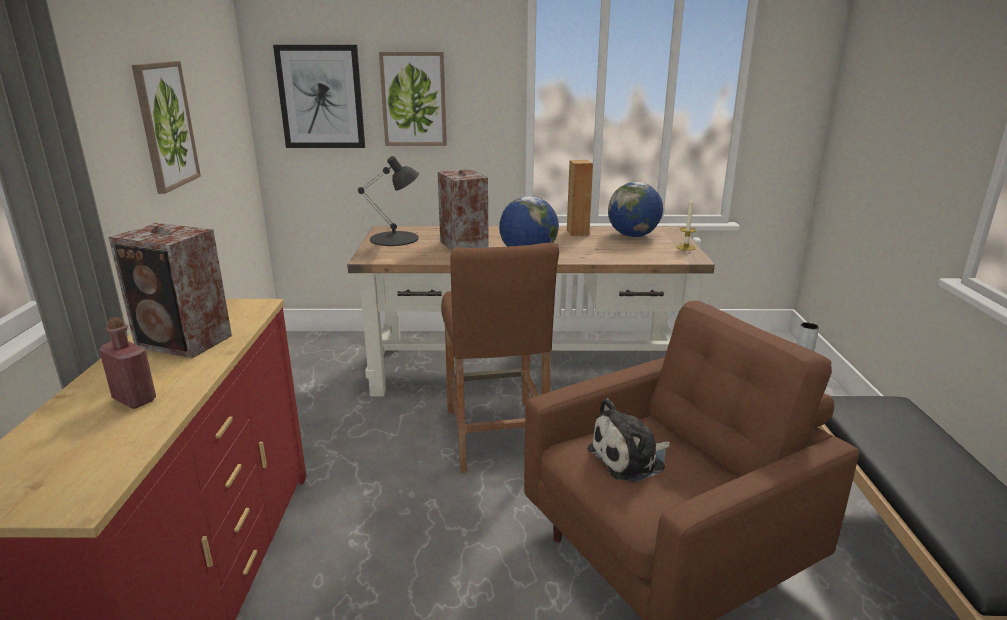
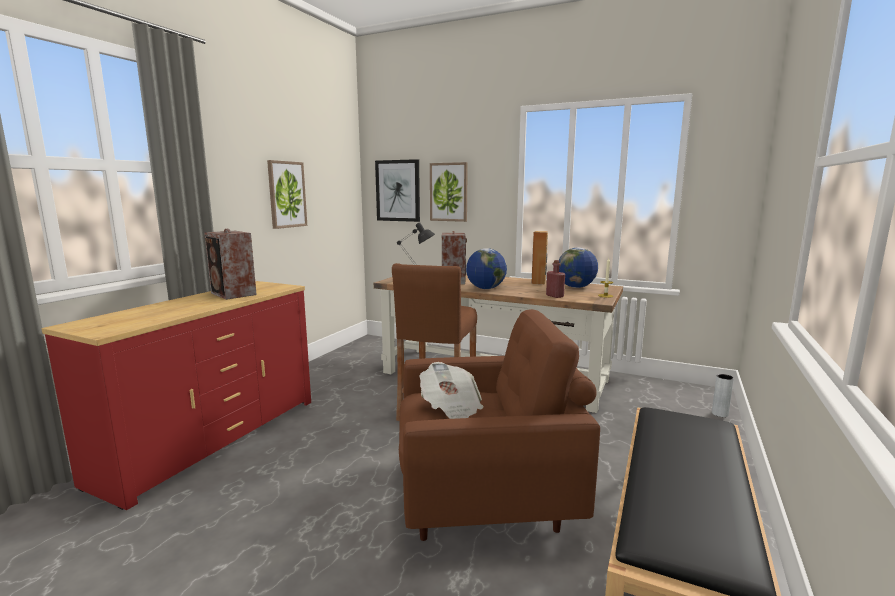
camera: 25 degrees right, 10 degrees down
(134, 399) = (179, 308): red bottle -> red bottle (554, 296)
(630, 458) = (451, 408): plush toy -> newspaper

